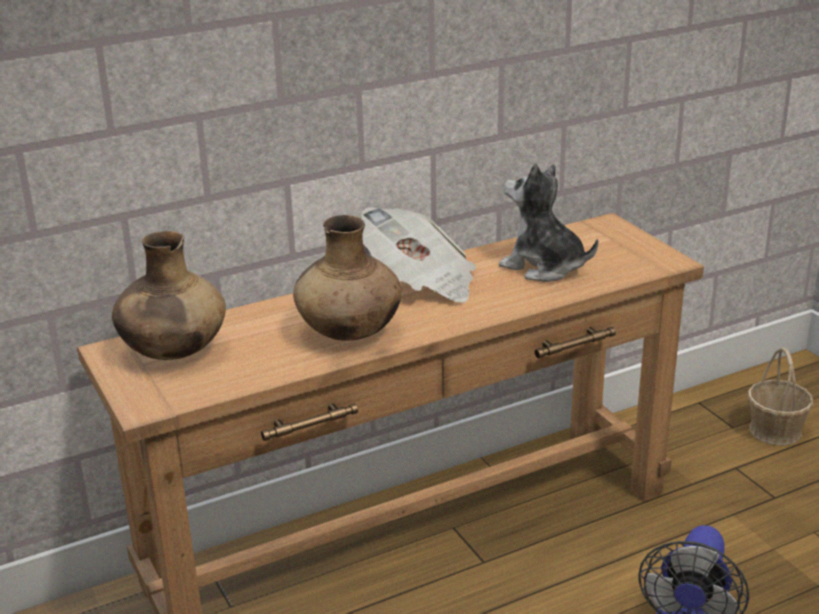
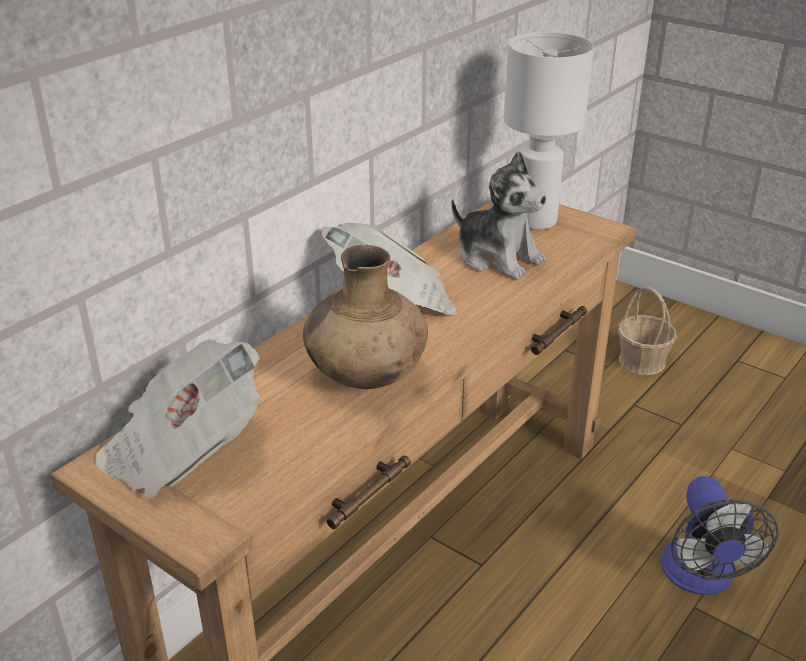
camera: 25 degrees left, 5 degrees up
(173, 352) = (183, 450): brown vase -> newspaper
(543, 267) = (498, 258): plush toy -> plush toy turned 150 degrees counterclockwise
(608, 243) = (534, 221): none -> white table lamp

